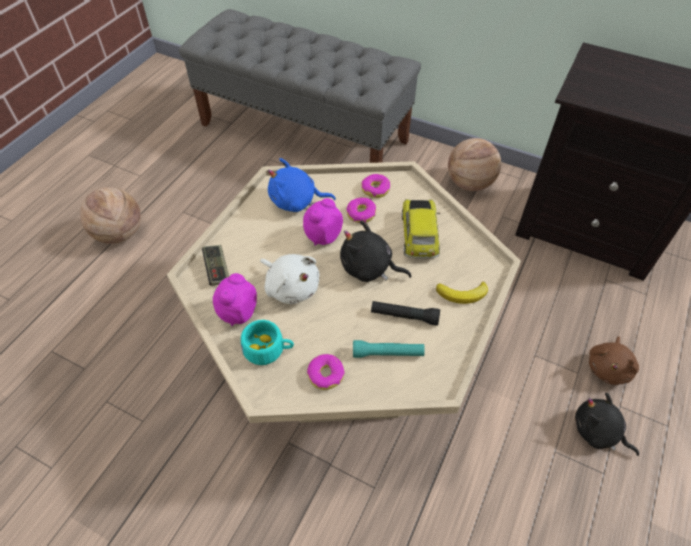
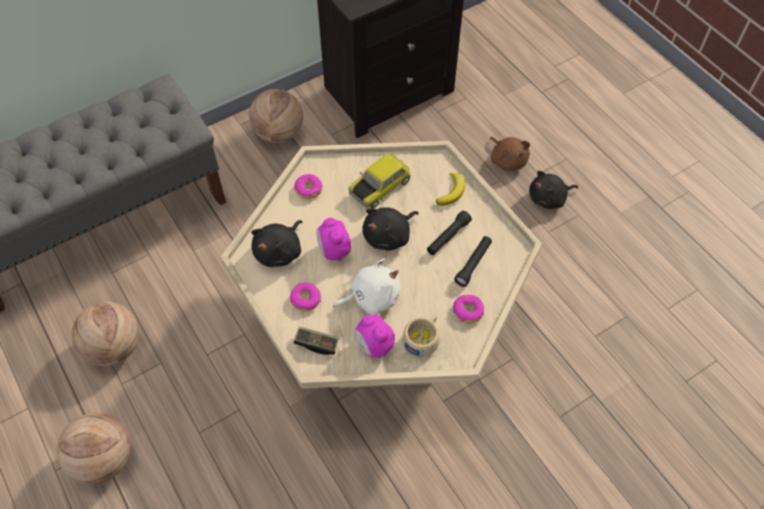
camera: 60 degrees left, 5 degrees up
(210, 192) = (115, 347): none -> basketball
(268, 349) = (423, 339): turquoise cup -> beige cup
(296, 202) = (280, 251): blue plush toy -> black plush toy
(361, 214) = (328, 213): donut -> donut (305, 300)
(387, 353) = (473, 264): turquoise flashlight -> black flashlight
(420, 235) = (379, 186): toy car -> toy car turned 75 degrees counterclockwise

